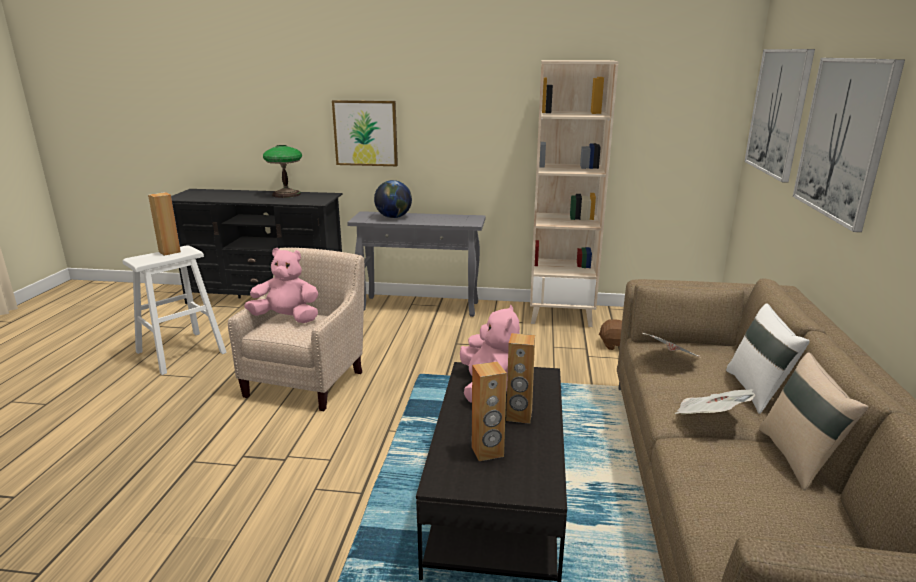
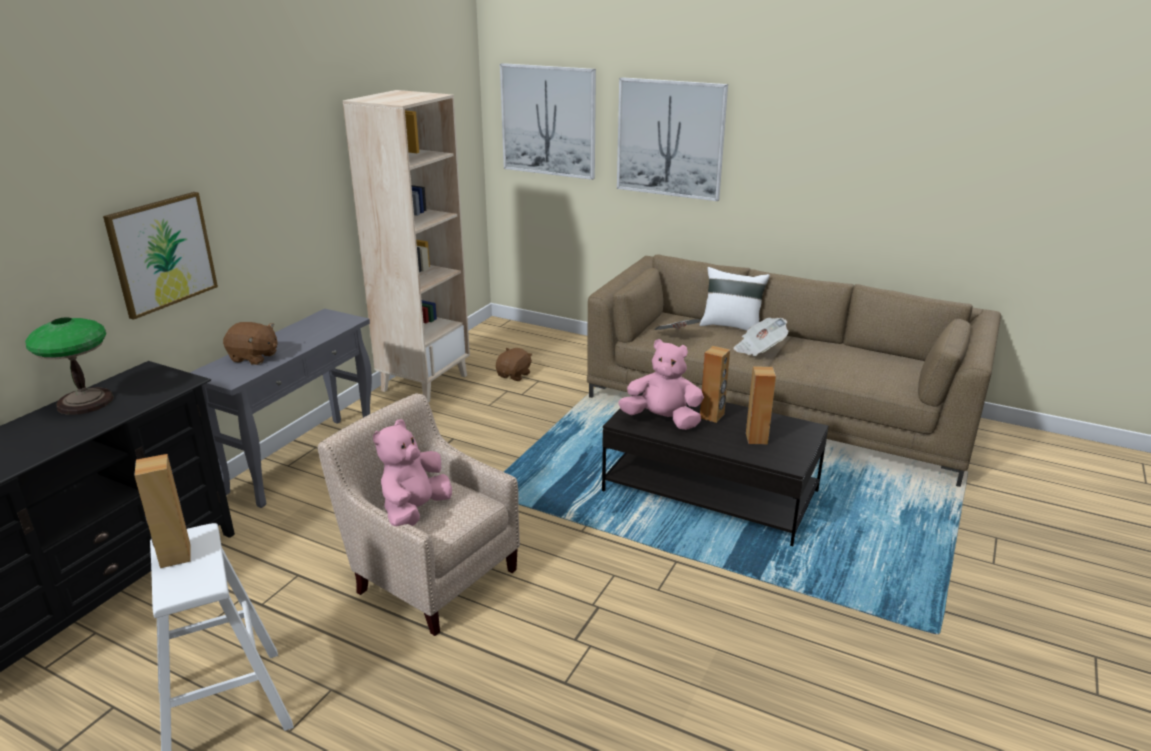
camera: 70 degrees left, 5 degrees up
(394, 217) = (254, 357): globe -> brown plush toy
(798, 458) = (807, 341): beige pillow -> none

